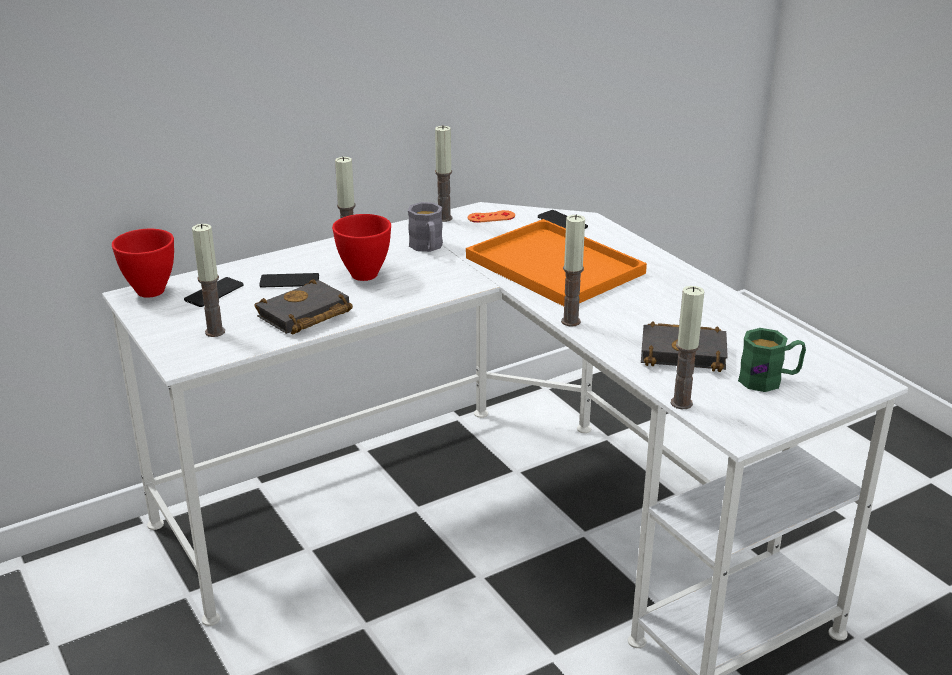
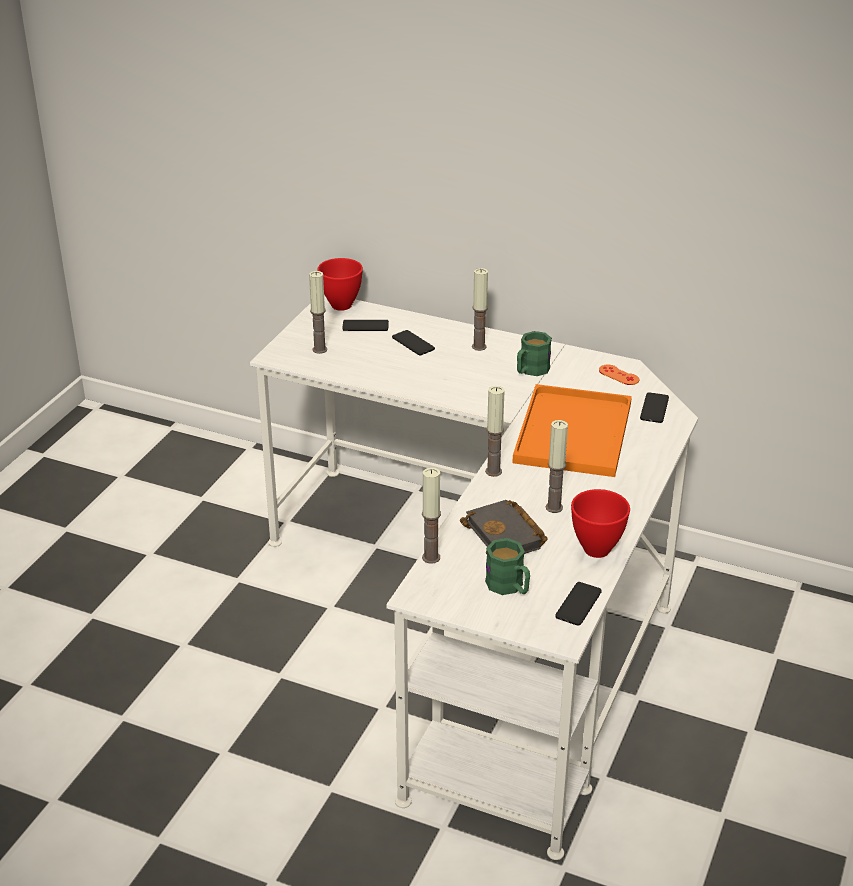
camera: 55 degrees right, 5 degrees up
(304, 316) = (375, 369): black book -> none
(363, 274) = (457, 364): red bowl -> red bowl (597, 548)
(427, 247) = (530, 371): grey mug -> green mug
(444, 218) = (588, 357): candle -> candle (554, 507)
(825, 357) = (578, 604): none -> phone

